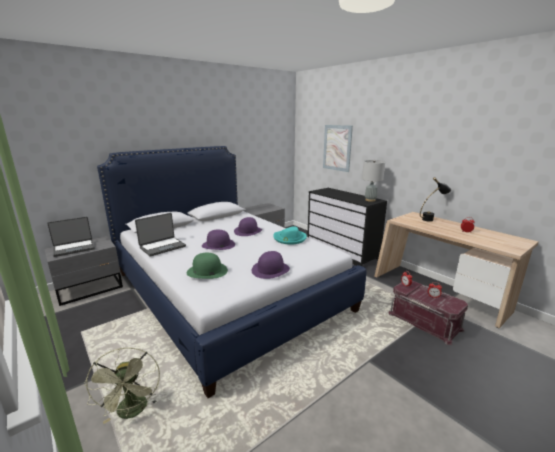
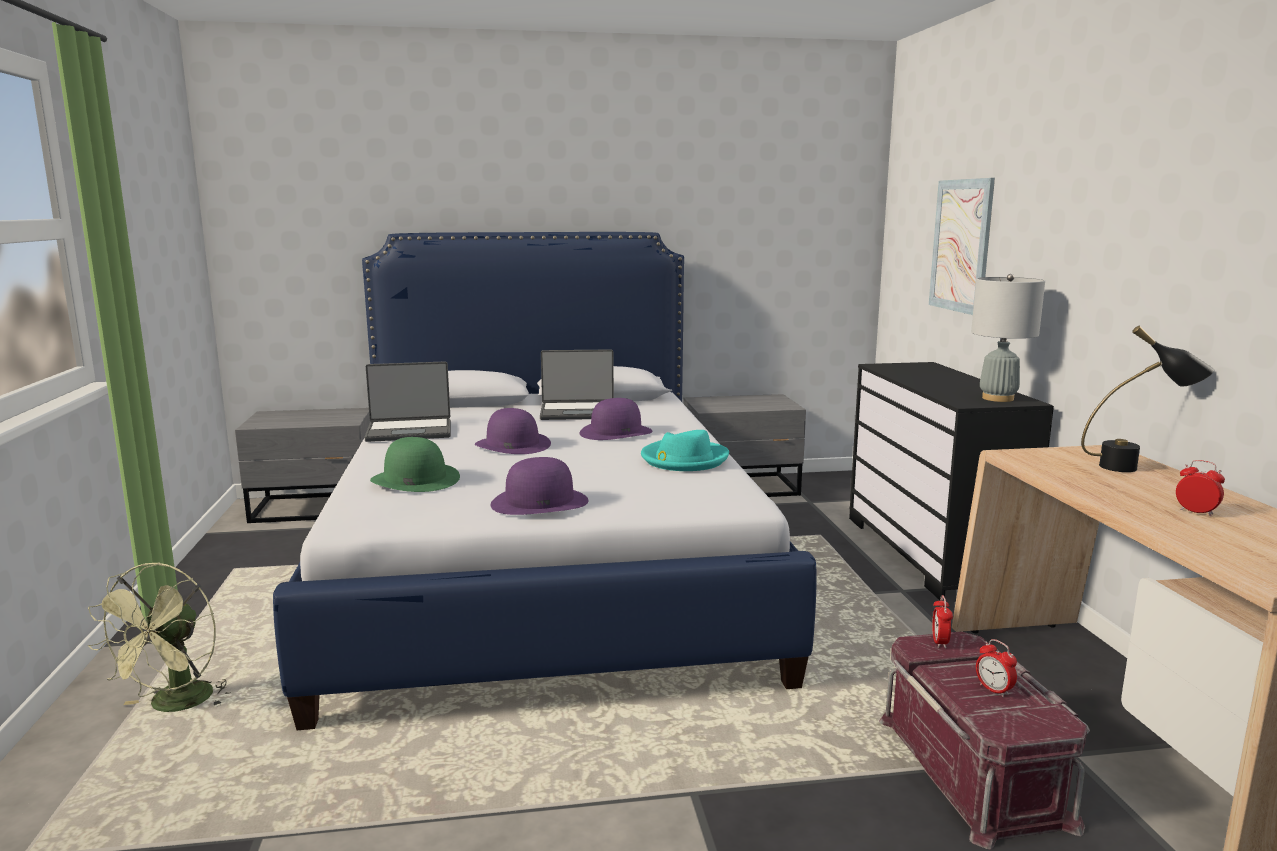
camera: 30 degrees right, 5 degrees down
(74, 248) = (296, 417): laptop -> laptop (578, 412)

